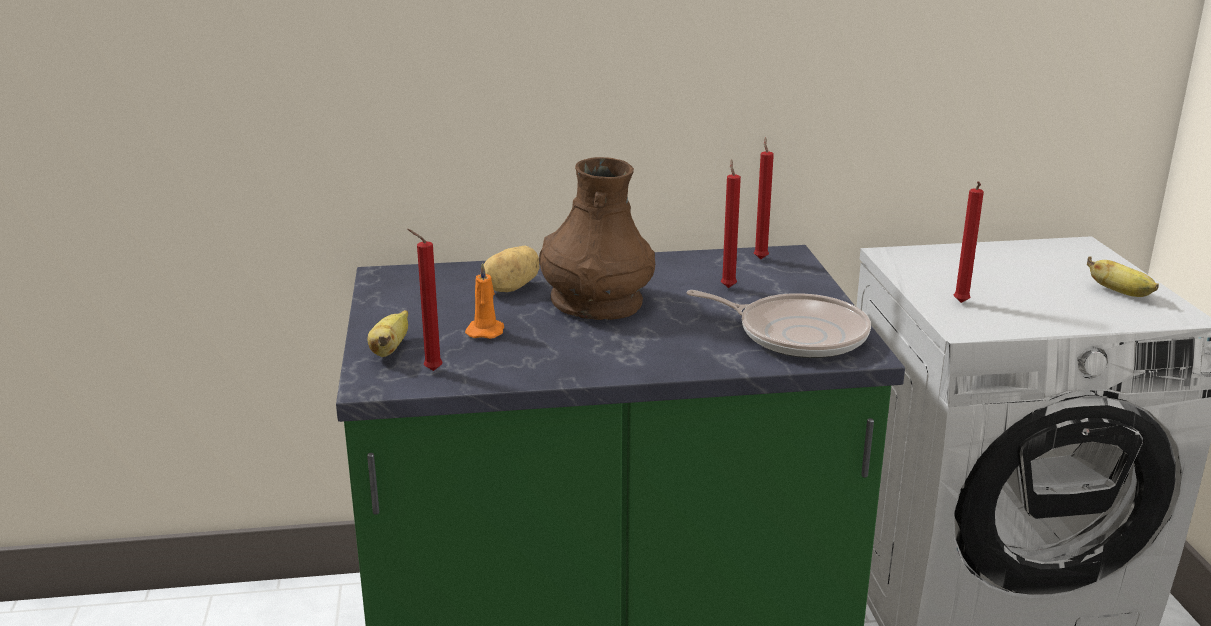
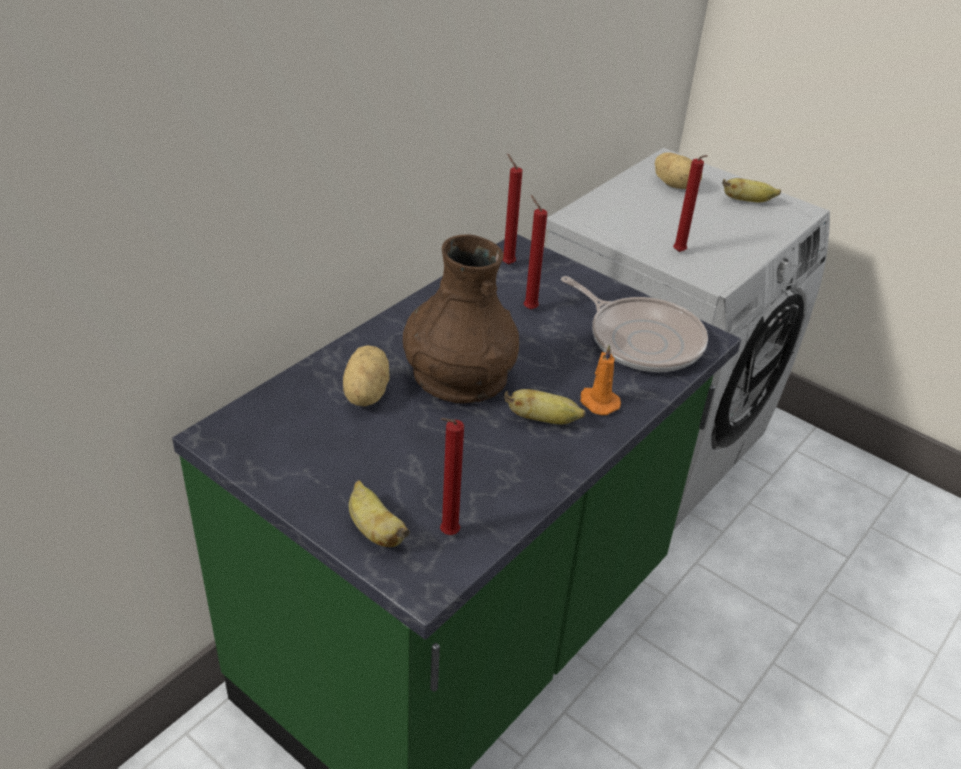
camera: 45 degrees left, 15 degrees up
(486, 331) = (422, 459): orange candle -> orange candle (598, 402)
(615, 346) = (543, 420): none -> banana
(796, 334) = (641, 339): frying pan -> frying pan turned 60 degrees clockwise
(1051, 262) = (675, 185): none -> potato

